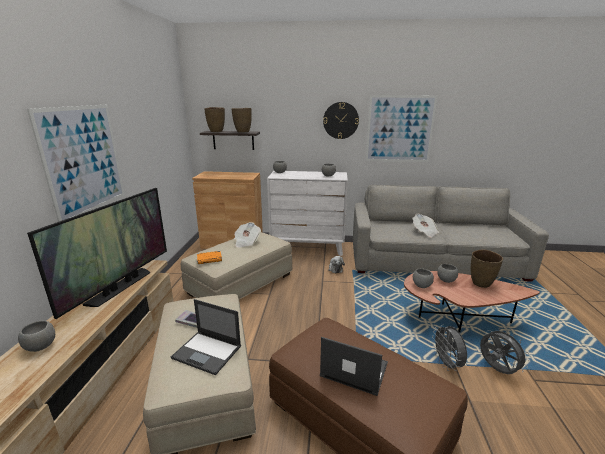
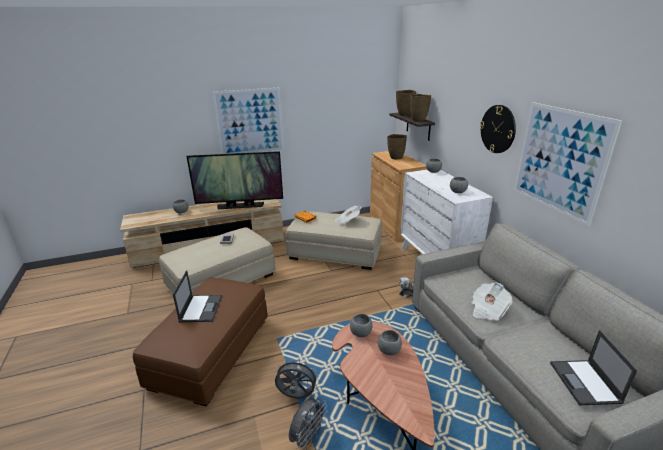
camera: 65 degrees right, 5 degrees up
(207, 352) = (200, 255): laptop -> laptop (585, 383)
(447, 364) = (296, 396): grey fan -> grey fan turned 45 degrees clockwise
(481, 284) = (405, 381): brown vase -> brown vase (395, 158)

